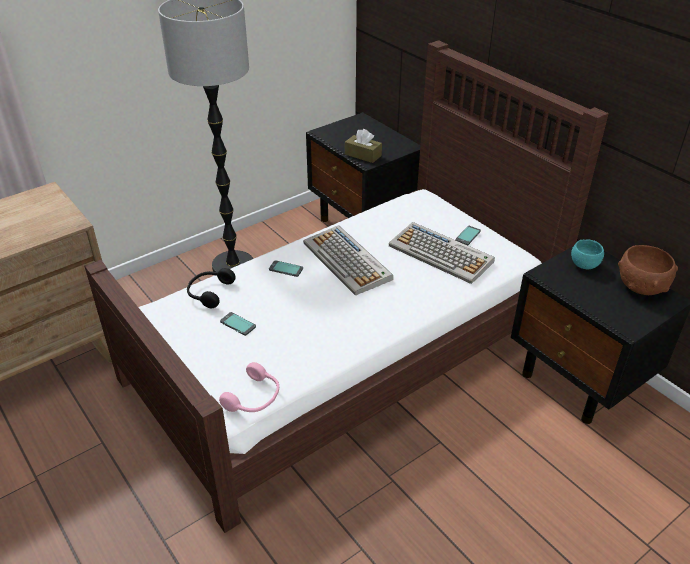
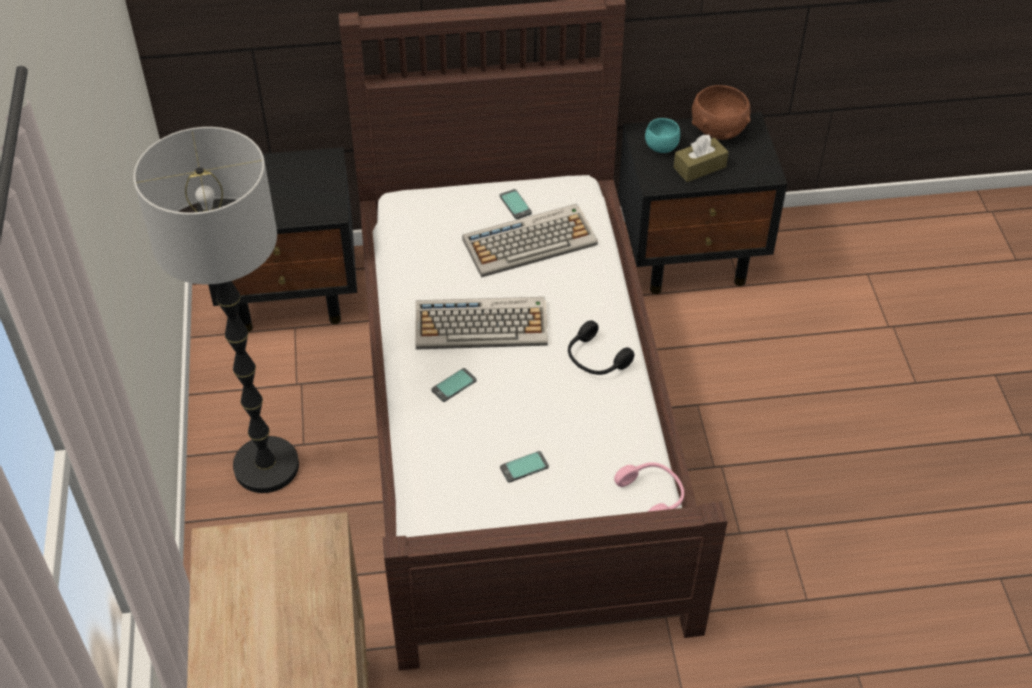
camera: 60 degrees left, 10 degrees up
(209, 292) = (444, 474): black headphones -> black headphones (595, 359)
(363, 155) = (310, 207): brown tissue box -> brown tissue box (699, 167)

